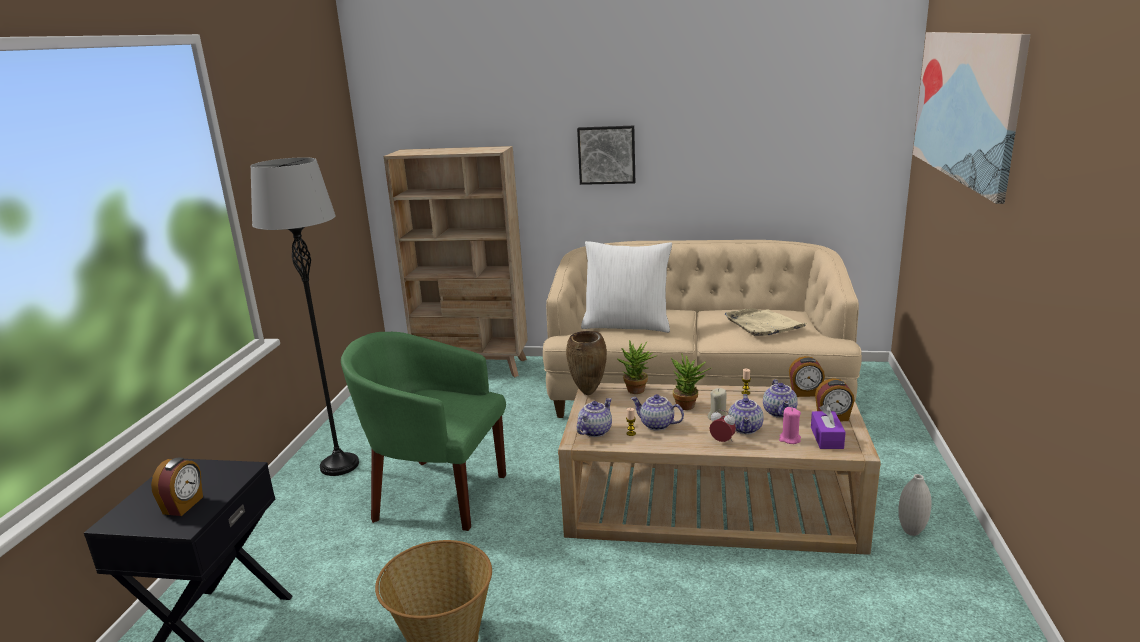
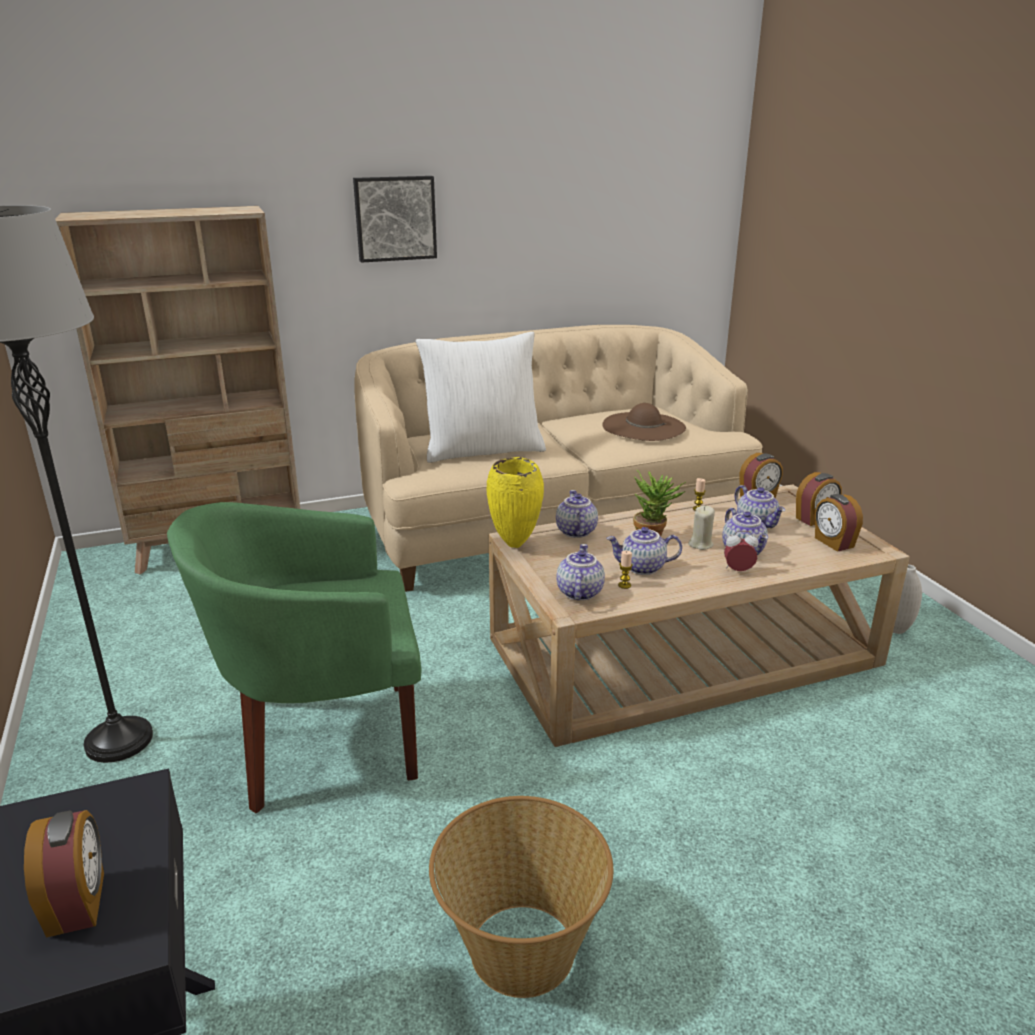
camera: 30 degrees left, 5 degrees up
(588, 393) = (516, 545): brown vase -> yellow vase
(637, 392) = (575, 531): potted plant -> teapot
(763, 324) = (643, 426): beige tray -> brown hat
(789, 439) = (800, 552): pink candle -> none
(826, 438) = (833, 542): purple tissue box -> alarm clock
(963, 106) = (861, 146): picture -> none

